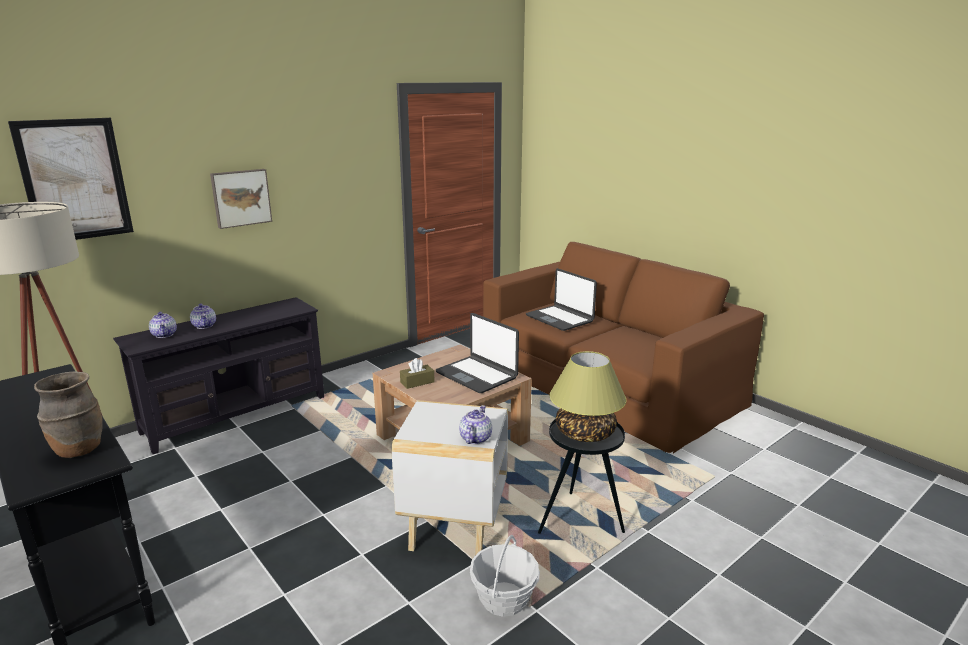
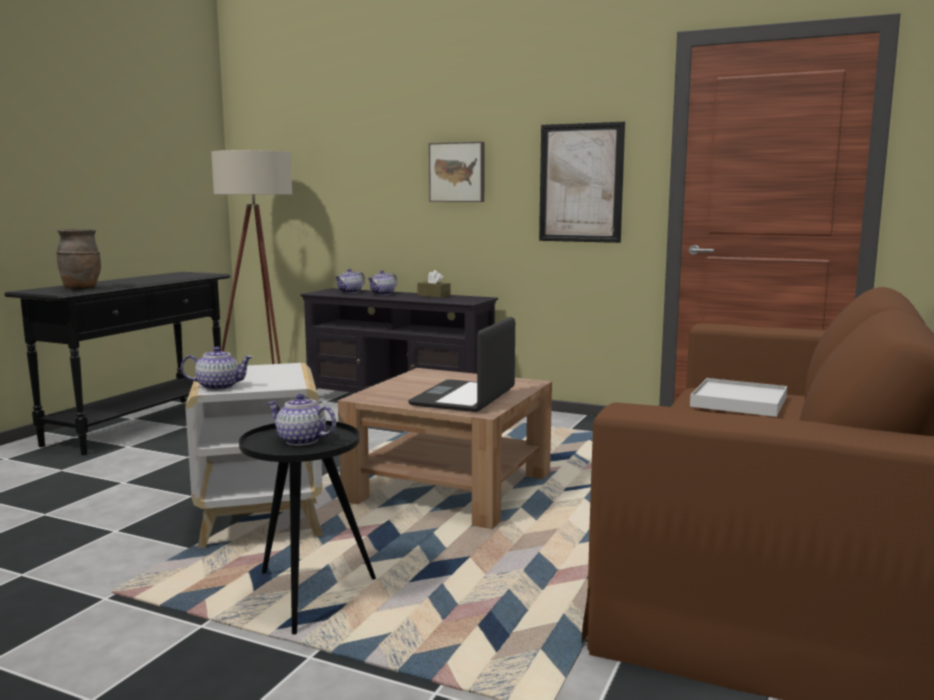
camera: 65 degrees right, 10 degrees down
(74, 180) = (330, 142): picture -> picture (581, 183)
(417, 382) = (412, 382): brown tissue box -> brown tissue box (434, 296)
(504, 599) = (125, 576): basket -> none
(560, 318) = (739, 402): laptop -> white tray
(585, 433) = (301, 440): table lamp -> teapot

